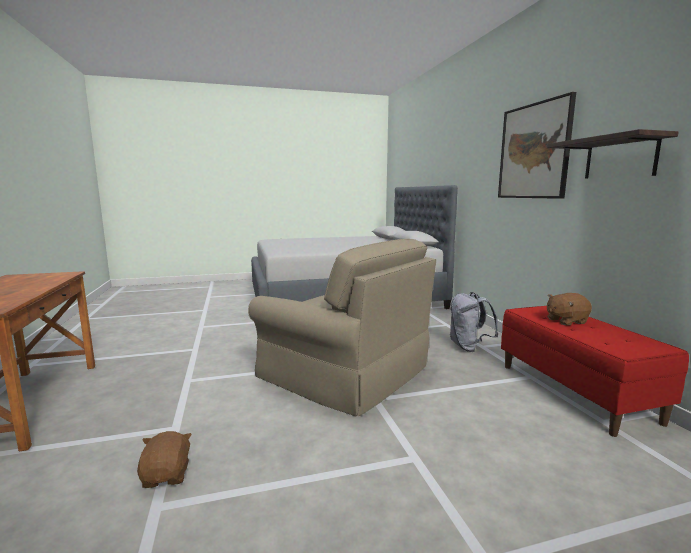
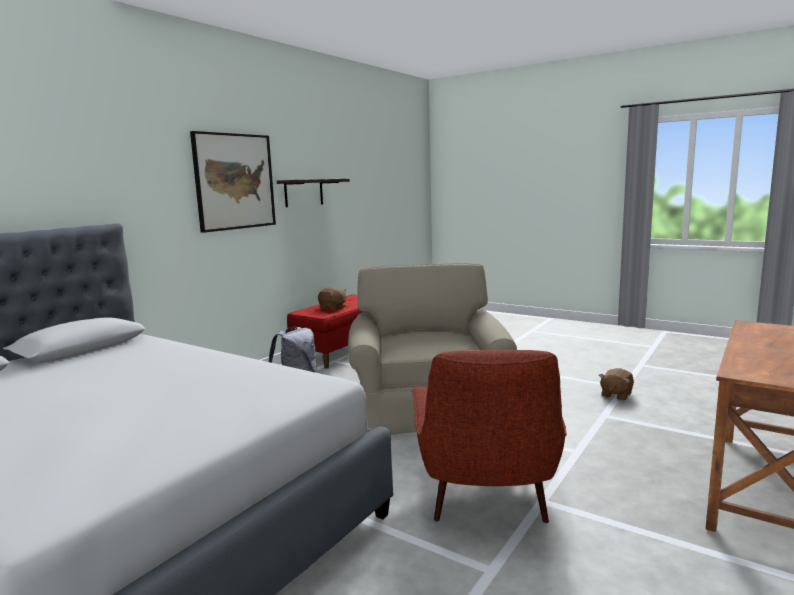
camera: 130 degrees left, 0 degrees up
(226, 341) = (486, 497): none -> red armchair

